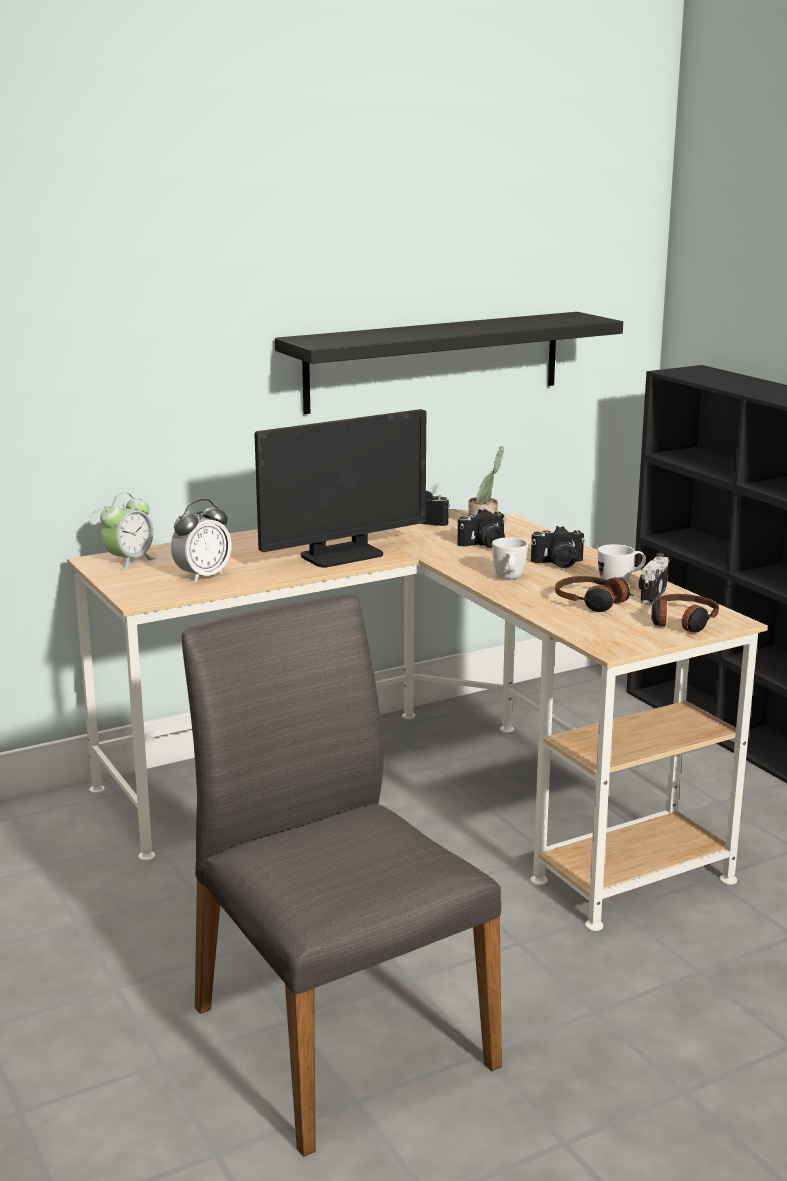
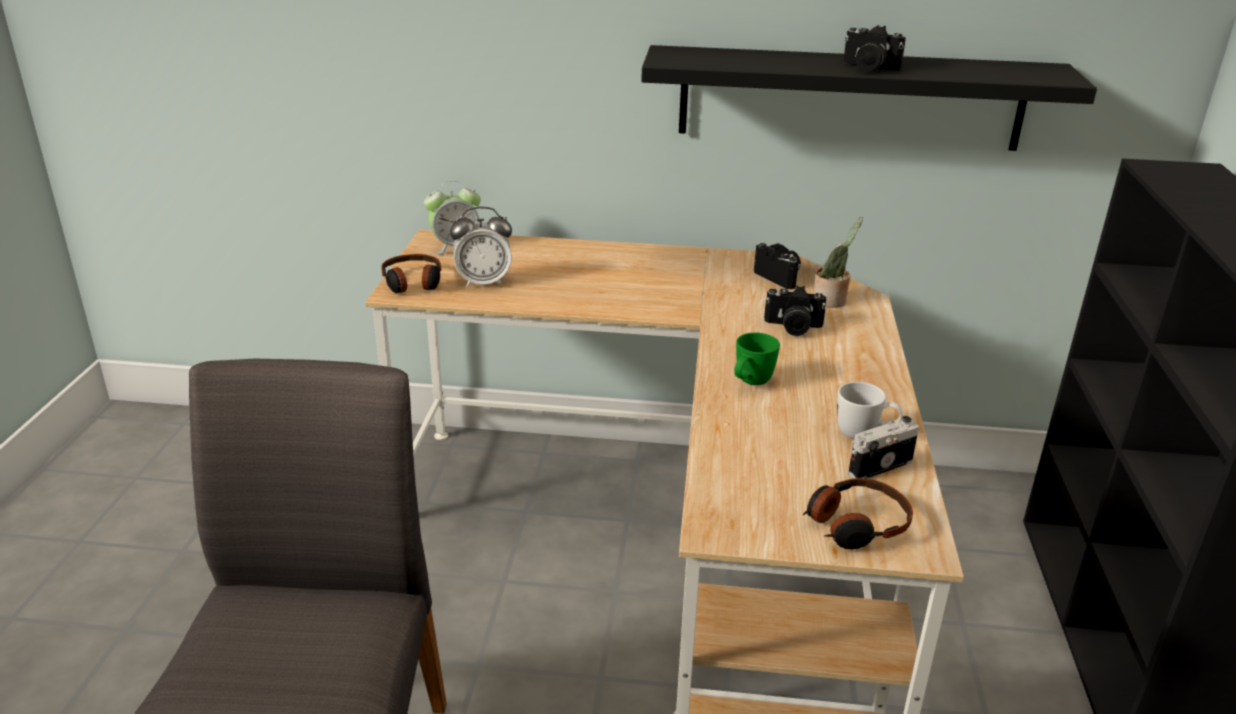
camera: 35 degrees right, 10 degrees up
(342, 555) = (635, 296): monitor -> none
(509, 579) = (750, 383): white mug -> green mug
(558, 563) = (835, 380): camera -> camera (868, 68)
(592, 602) = (792, 451): headphones -> headphones (413, 283)

